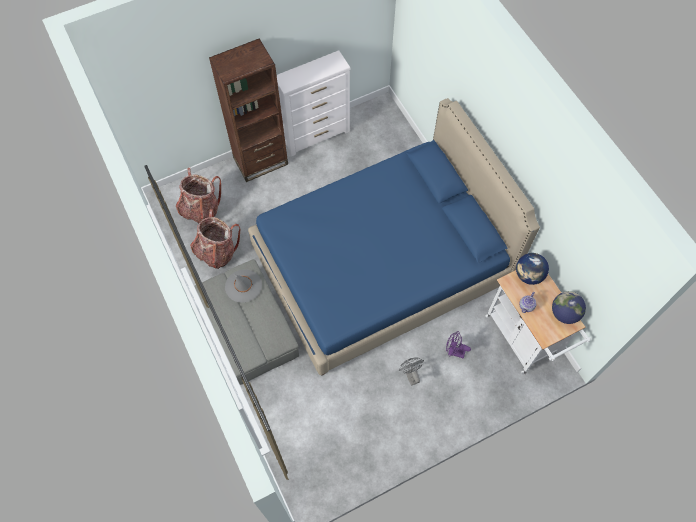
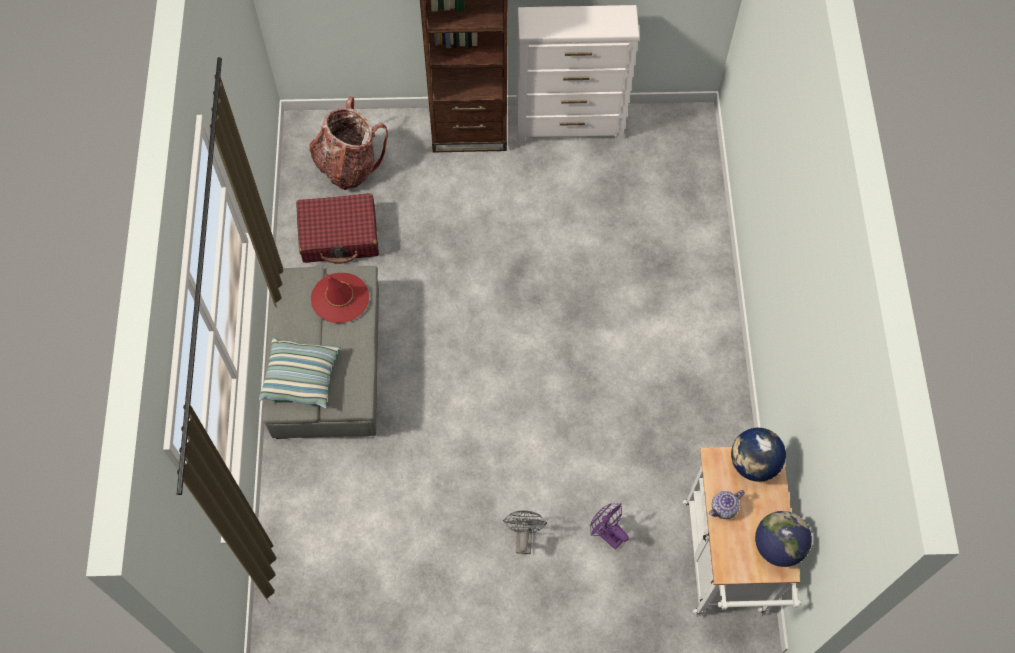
camera: 25 degrees right, 0 degrees up
(217, 251) = (339, 235): backpack -> red suitcase
(243, 286) = (340, 298): grey hat -> red hat
(245, 341) = (301, 377): none -> pillow
(381, 266) = (565, 357): blue bed -> none

